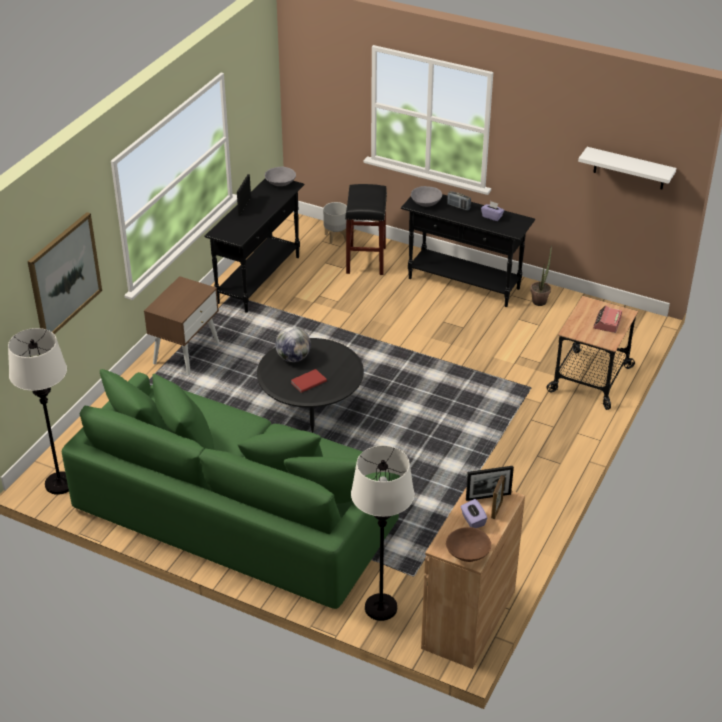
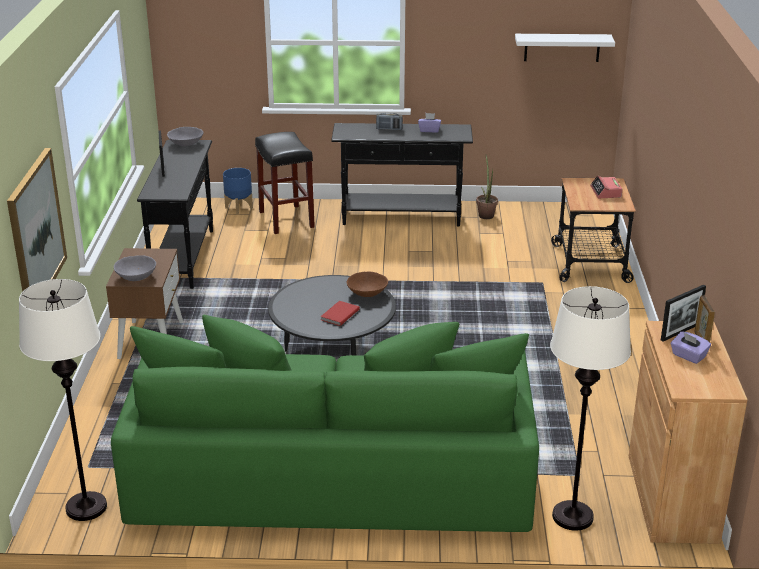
camera: 25 degrees left, 10 degrees down
(293, 358) = (304, 298): globe -> none
(336, 237) = (239, 208): grey planter -> blue planter
(426, 203) = (354, 132): grey bowl -> grey bowl (136, 277)
(468, 553) = (715, 385): brown bowl -> brown bowl (367, 292)

